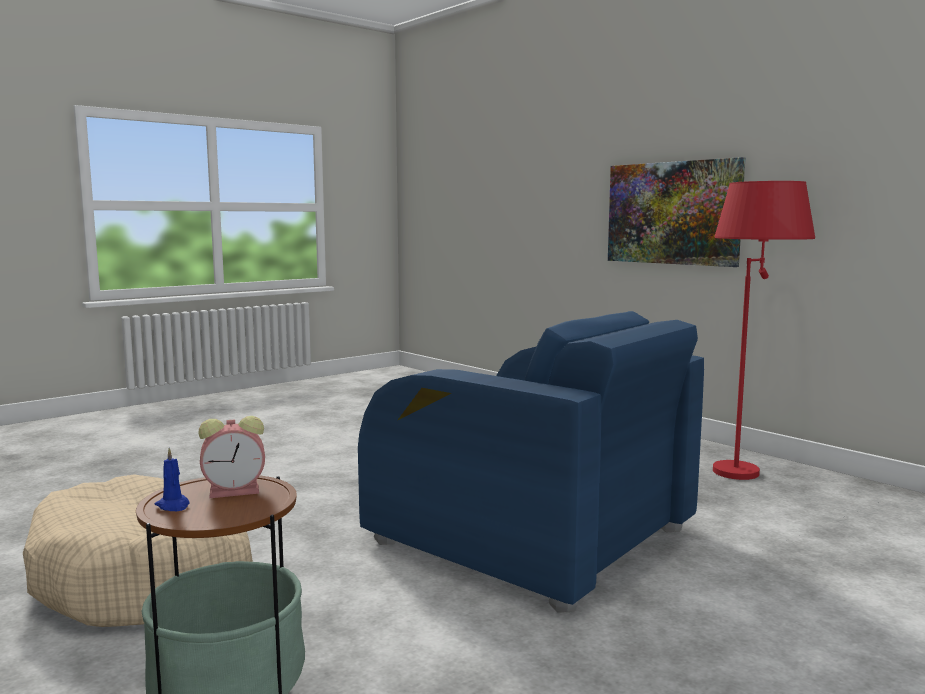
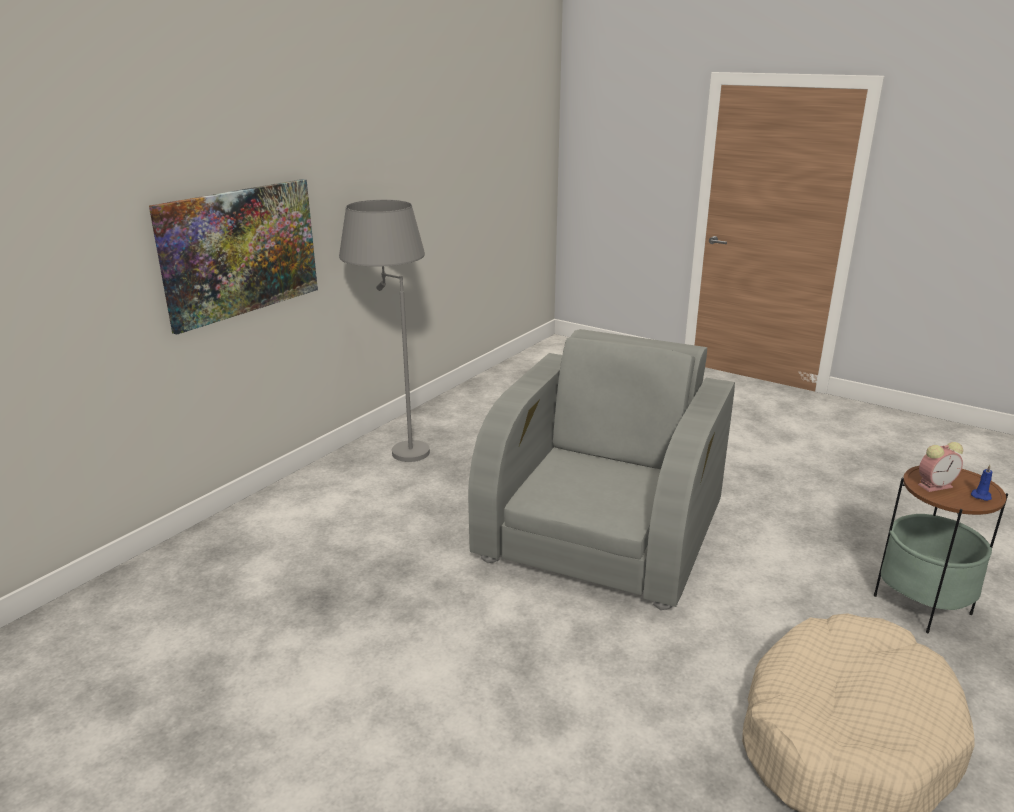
camera: 105 degrees left, 15 degrees up
(236, 491) = (936, 485): alarm clock -> alarm clock turned 105 degrees clockwise
(533, 537) = (603, 533): blue armchair -> grey armchair
(748, 467) = (394, 447): red floor lamp -> grey floor lamp

